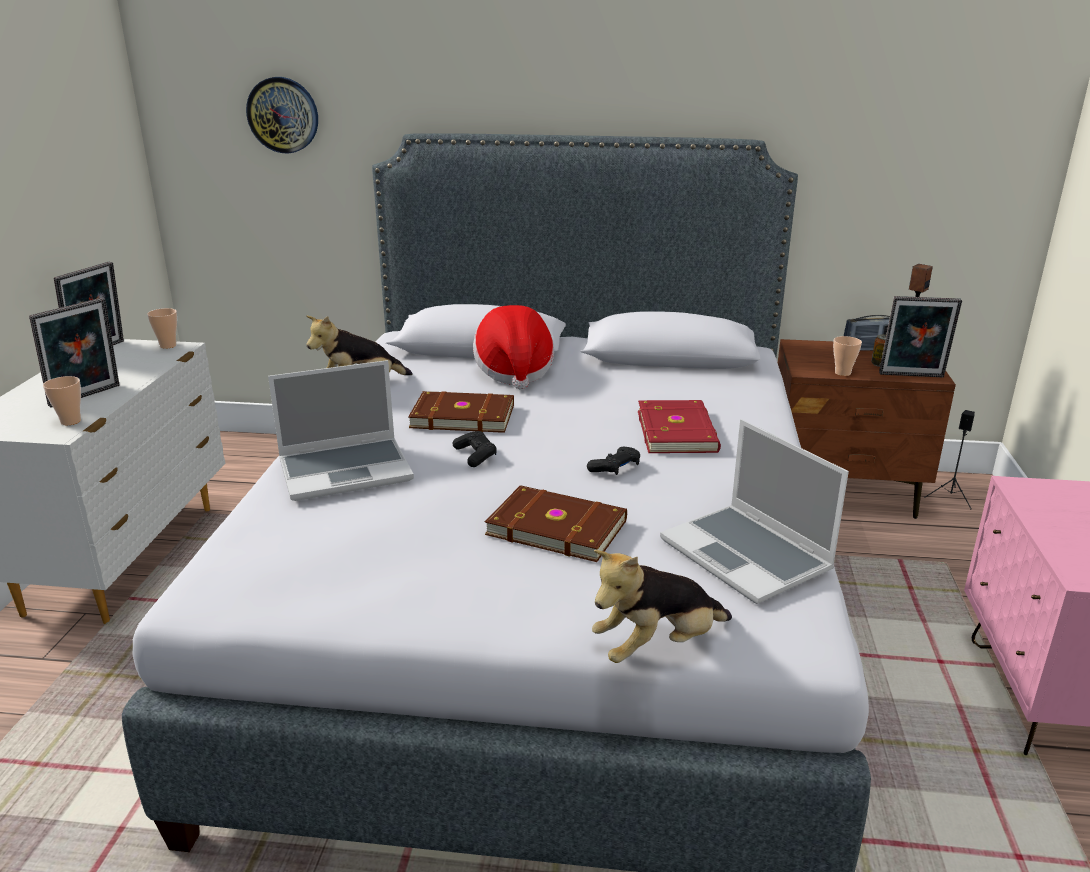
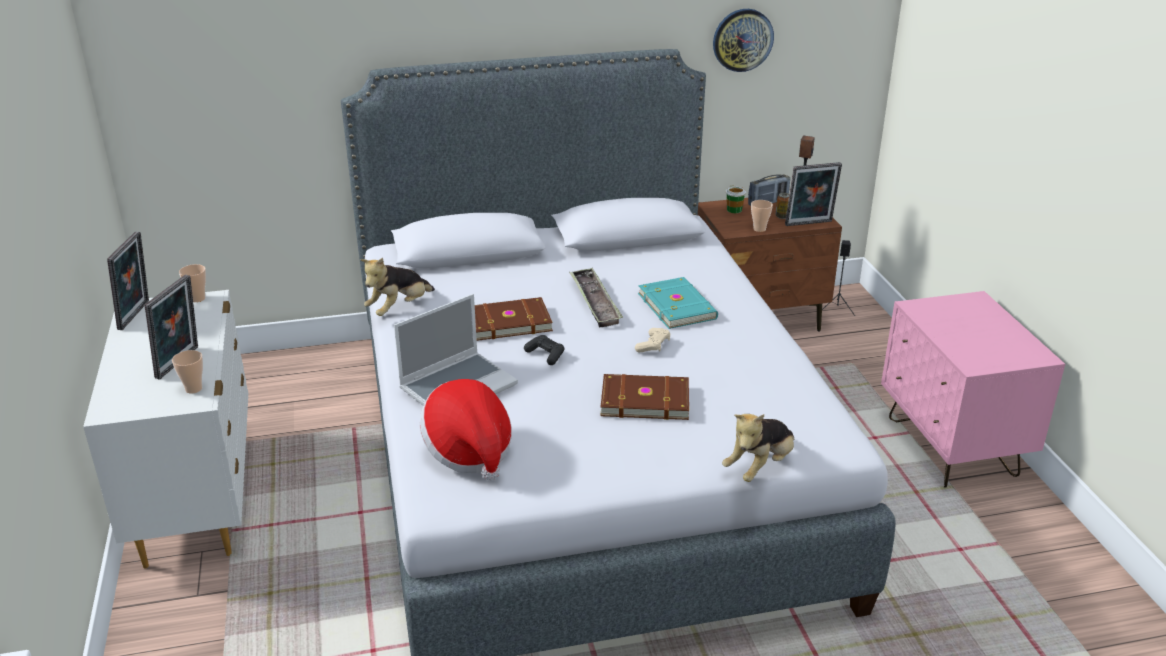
camera: 20 degrees left, 5 degrees up
(283, 115) = (243, 60): wall clock -> wall clock (742, 40)
(514, 371) = (516, 272): hat -> hat (469, 451)
(579, 412) = (595, 302): none -> tray
(615, 468) = (653, 345): black game controller -> beige game controller
(678, 431) = (678, 306): red book -> turquoise book
(748, 556) = (779, 394): laptop -> none
(822, 351) = (734, 210): none -> cup

